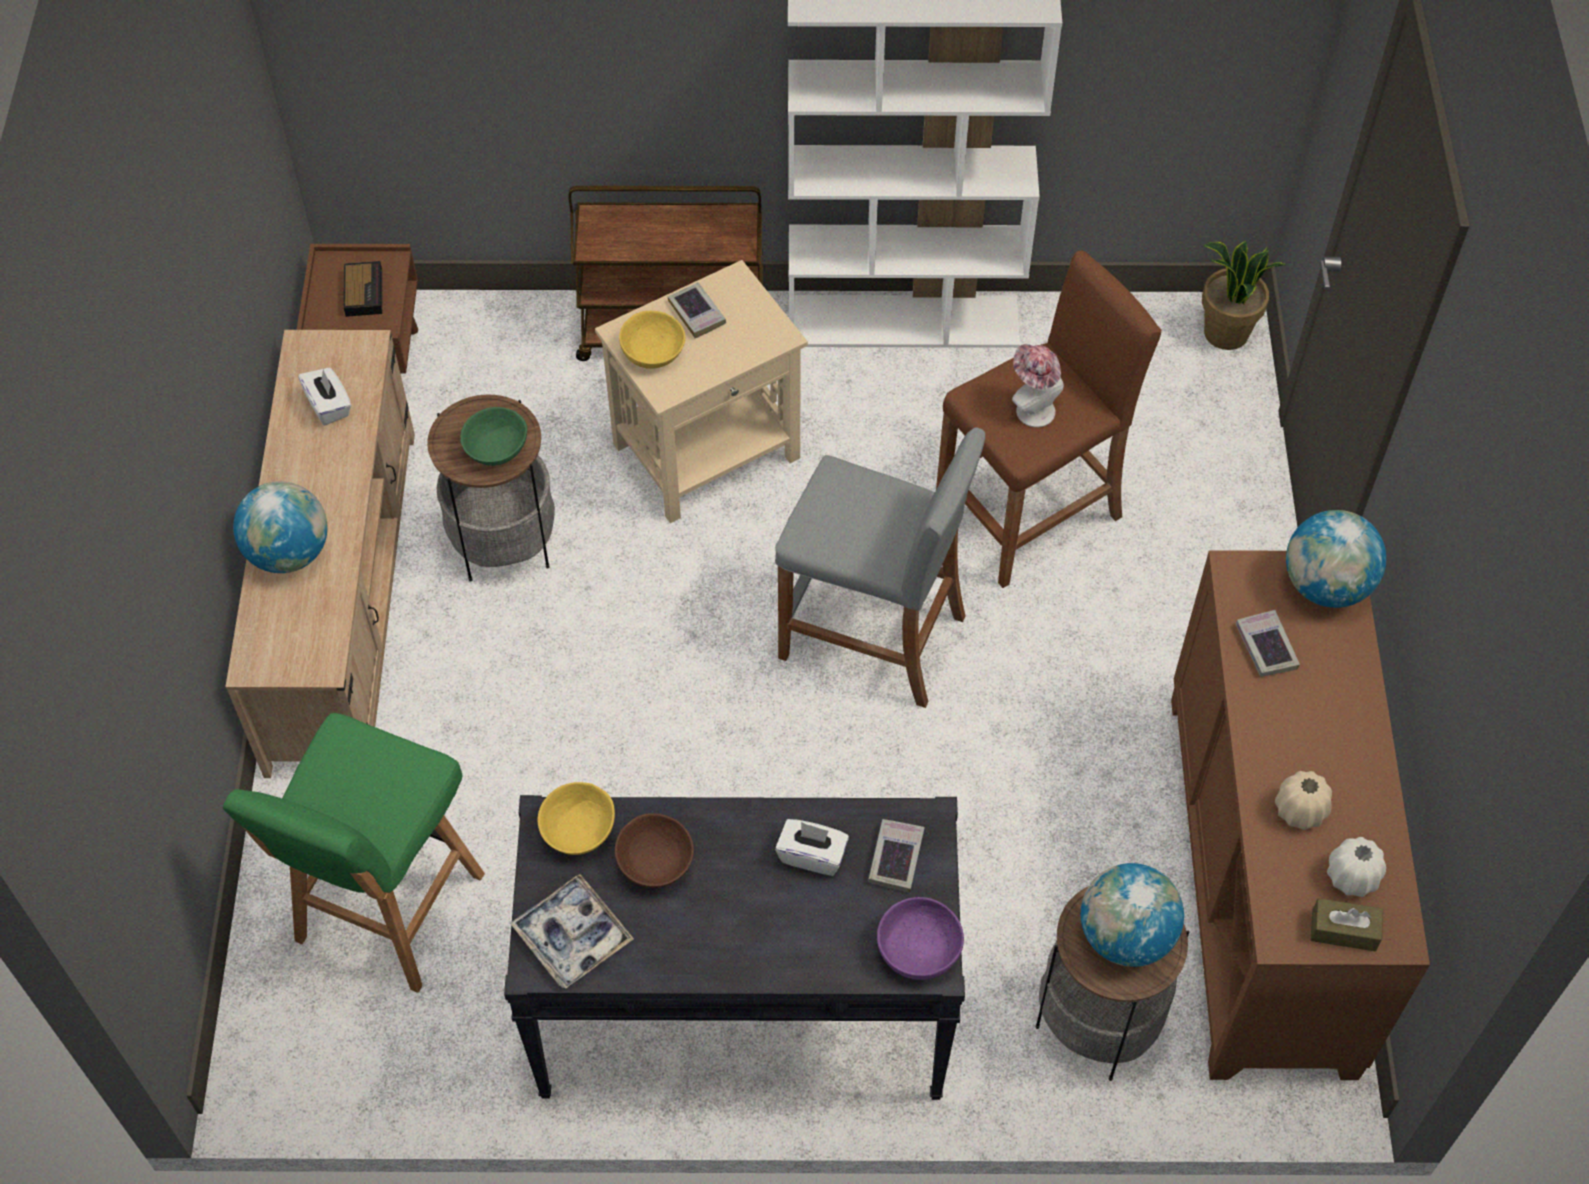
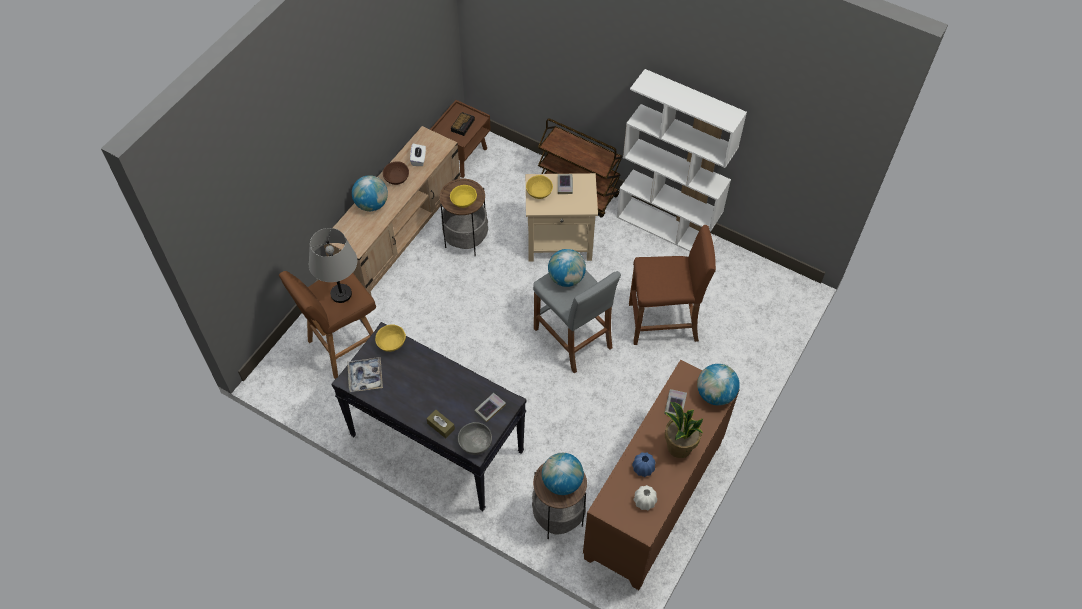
camera: 30 degrees right, 0 degrees up
(373, 783) = (341, 294): none -> grey table lamp
(387, 911) = (343, 347): green stool -> brown stool
(497, 449) = (464, 201): green bowl -> yellow bowl
(653, 863) = (408, 367): brown bowl -> brown bowl (396, 178)
(812, 855) = (462, 392): white tissue box -> none
(840, 504) = (566, 278): none -> globe
(918, 950) = (475, 443): purple bowl -> grey bowl
(1031, 408) = (662, 277): hat -> none
(1225, 333) = (791, 291): potted plant -> potted plant (679, 447)
(1299, 810) = (643, 468): beige vase -> blue vase
(1343, 930) = (627, 518): brown tissue box -> brown tissue box (441, 426)

